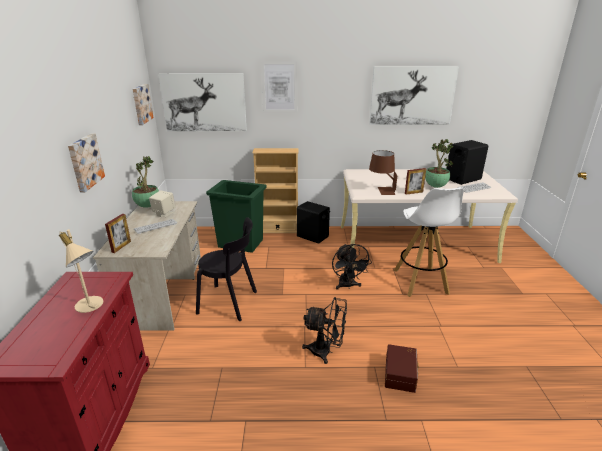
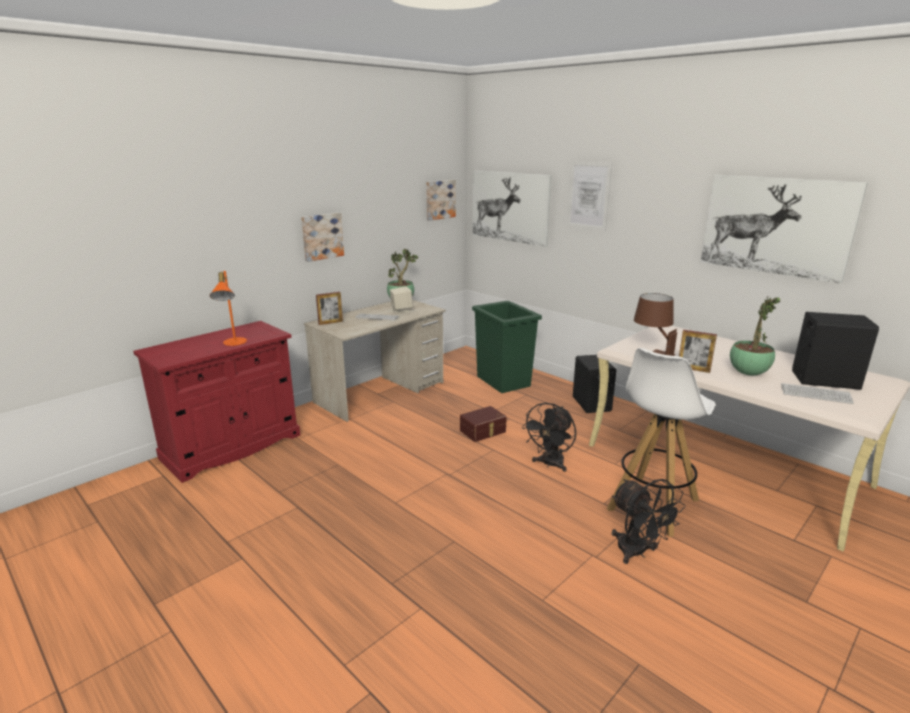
camera: 45 degrees right, 5 degrees down
(90, 307) = (233, 343): beige table lamp -> orange table lamp
(230, 303) = (416, 424): black chair -> none
(278, 229) = (562, 383): beige bookcase -> none
(326, 351) = (431, 503): black fan -> black fan (638, 552)
(401, 374) = (468, 564): brown storage box -> brown storage box (483, 431)

